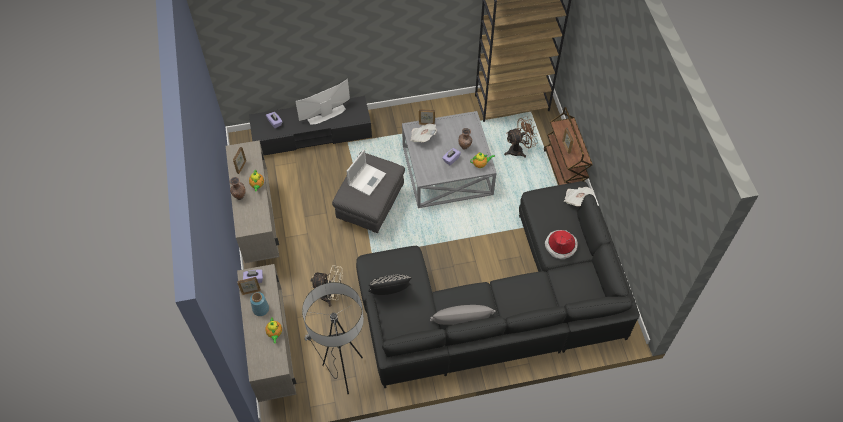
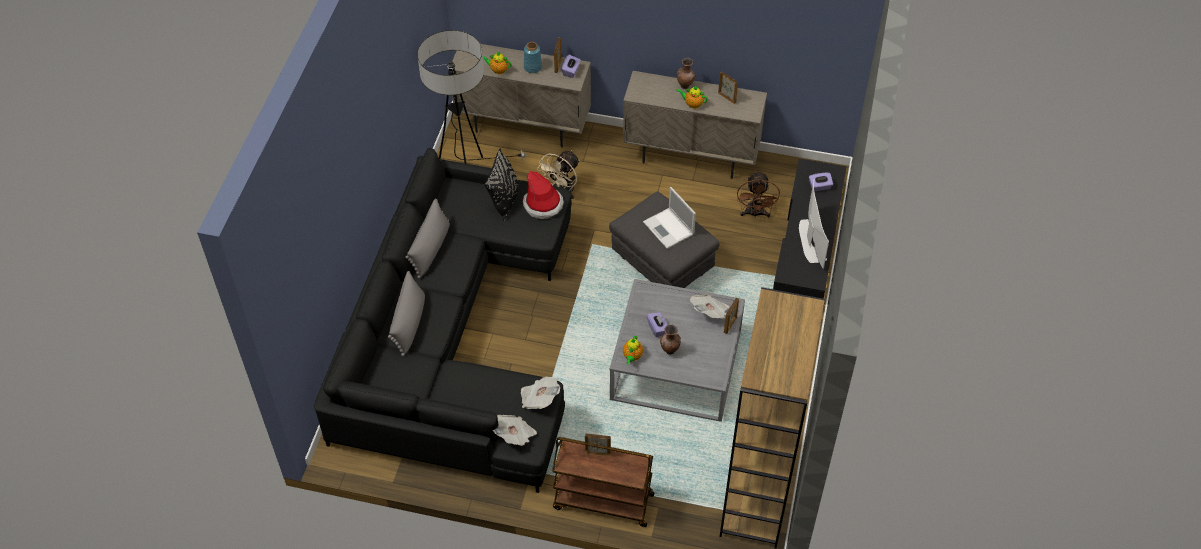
camera: 115 degrees right, 5 degrees down
(519, 150) = (667, 463): brown fan -> brown fan (755, 214)
(533, 300) = (409, 323): none -> grey pillow
(543, 198) = (539, 398): none -> newspaper
(560, 246) = (460, 384): hat -> hat (543, 204)

